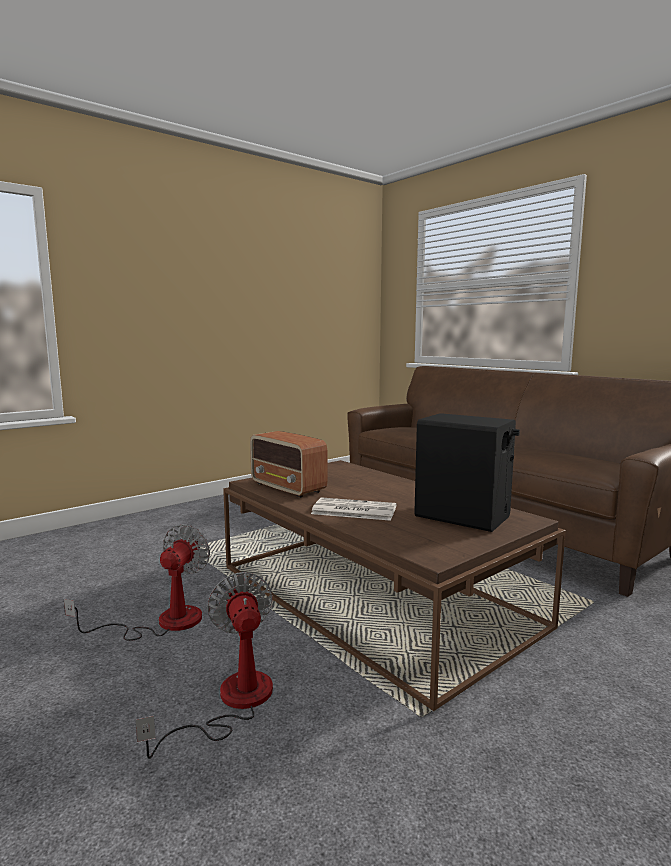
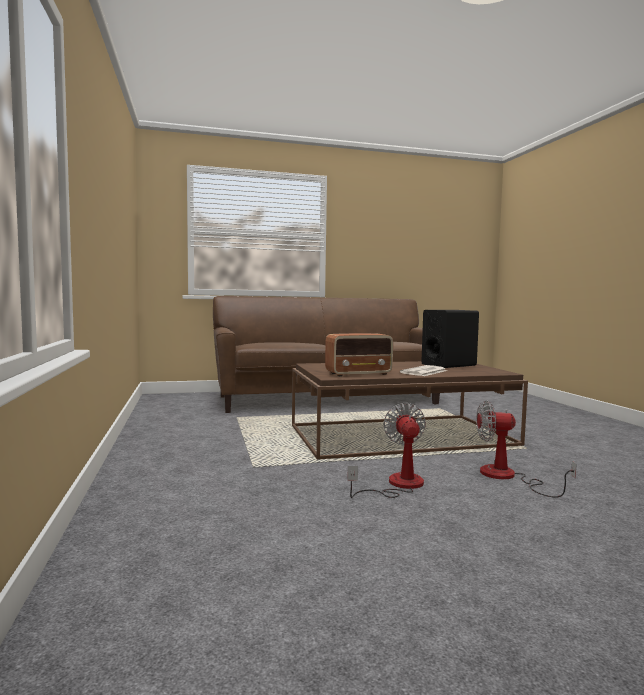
camera: 65 degrees left, 5 degrees down
(163, 622) = (397, 485): fan -> fan turned 45 degrees clockwise

